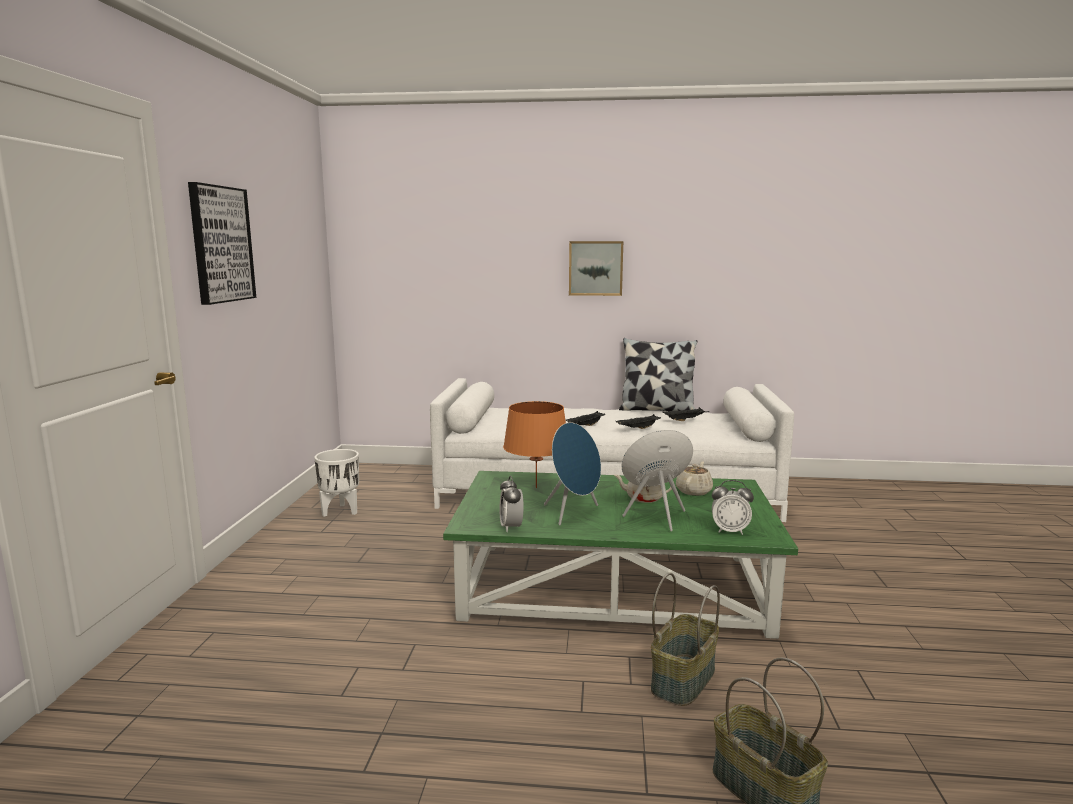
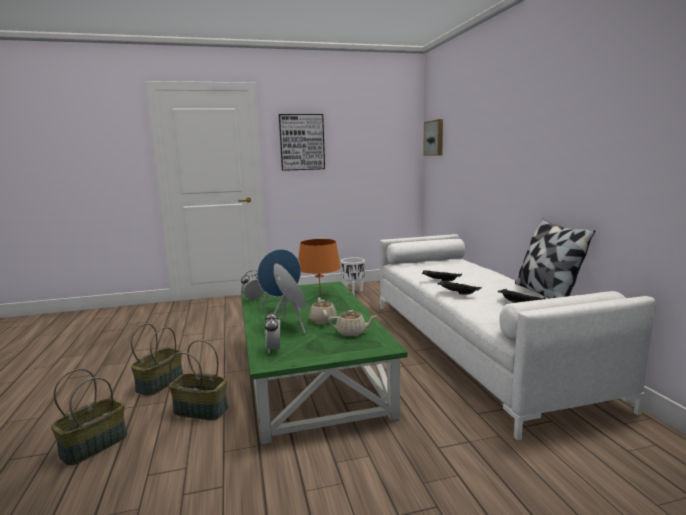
camera: 70 degrees right, 0 degrees up
(566, 723) = (160, 383): none -> basket
(595, 268) = (530, 151): picture -> picture (434, 138)

